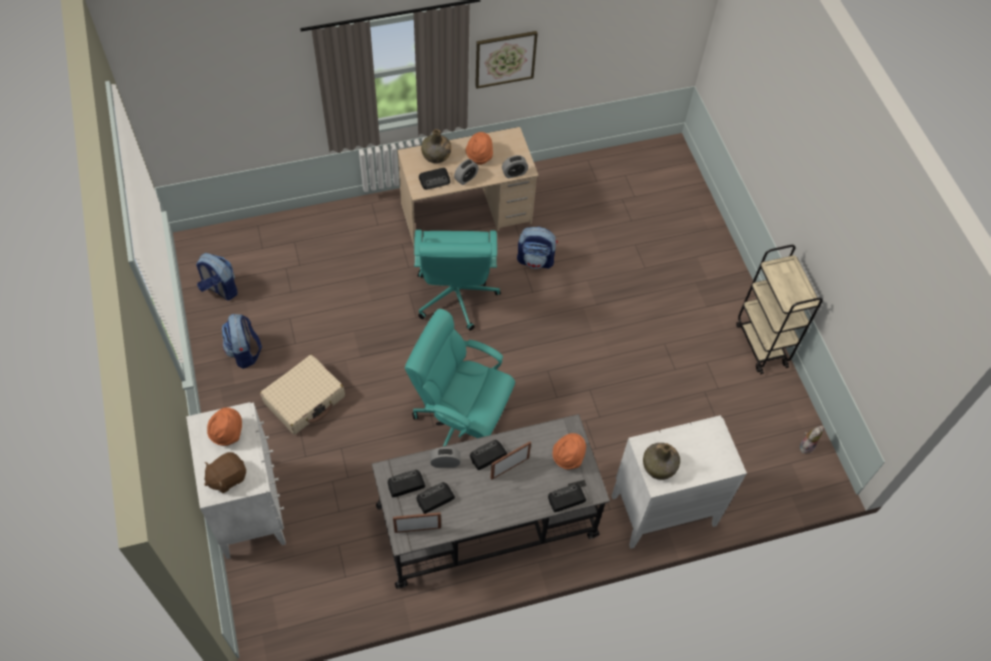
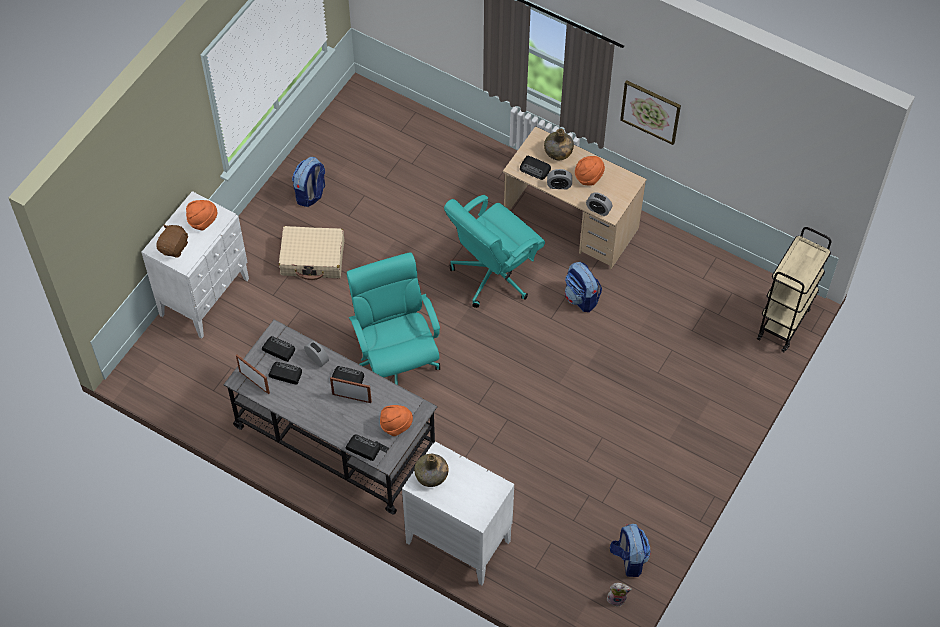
camera: 50 degrees right, 0 degrees up
(220, 289) = (342, 137): backpack -> backpack (629, 559)
(227, 477) = (174, 247): brown plush toy -> brown plush toy turned 105 degrees clockwise
(761, 345) = (675, 504): beige cart -> beige cart (784, 324)

